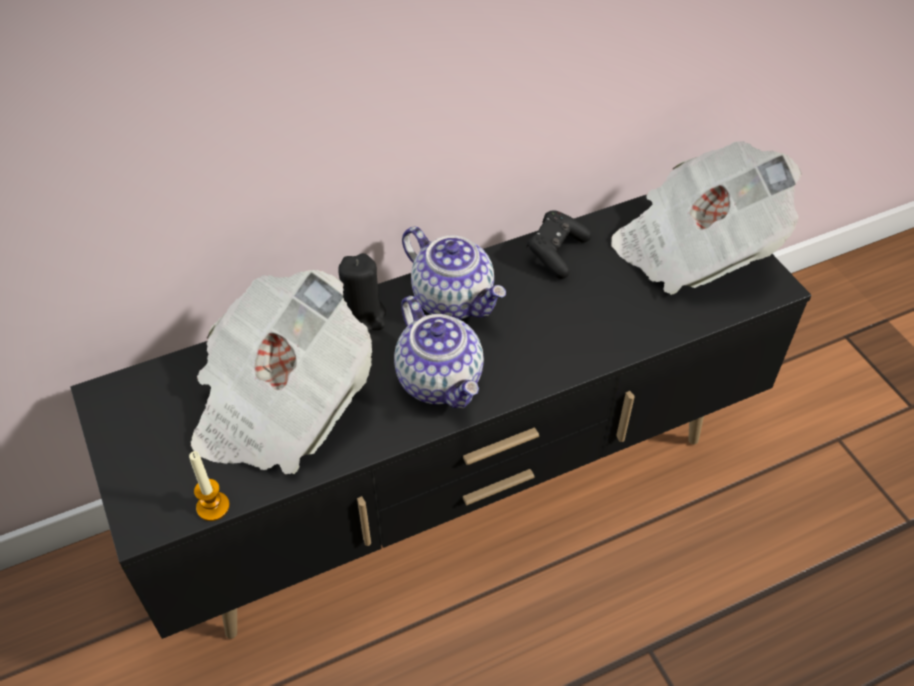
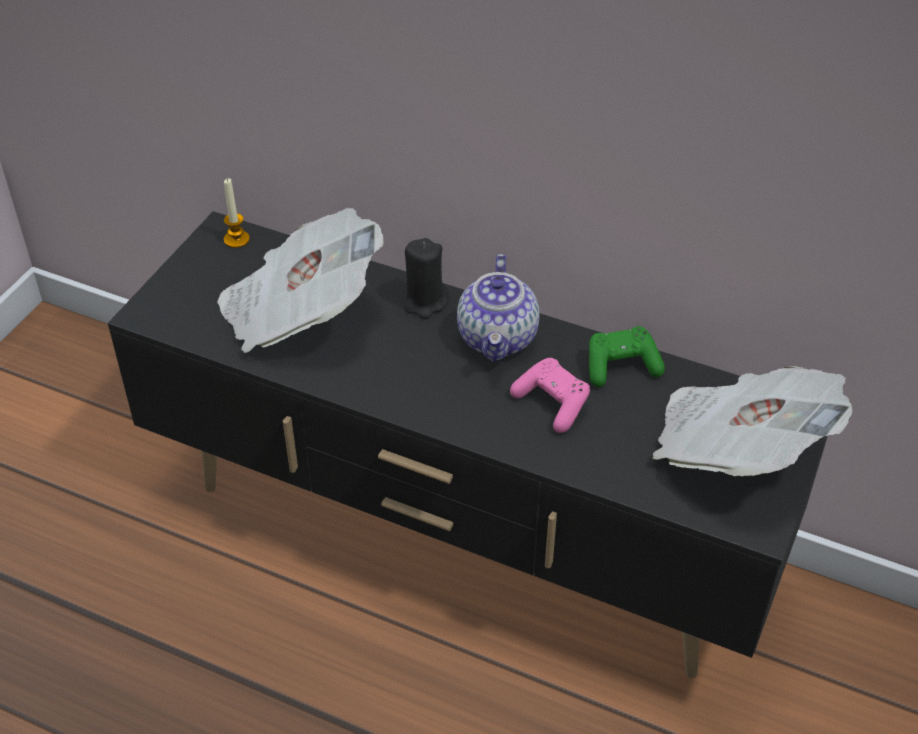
camera: 50 degrees right, 5 degrees down
(213, 507) = (186, 336): candle -> candle (236, 239)
(441, 380) = (411, 379): teapot -> none
(554, 314) = (552, 403): none -> pink game controller
(556, 252) = (621, 366): black game controller -> green game controller

